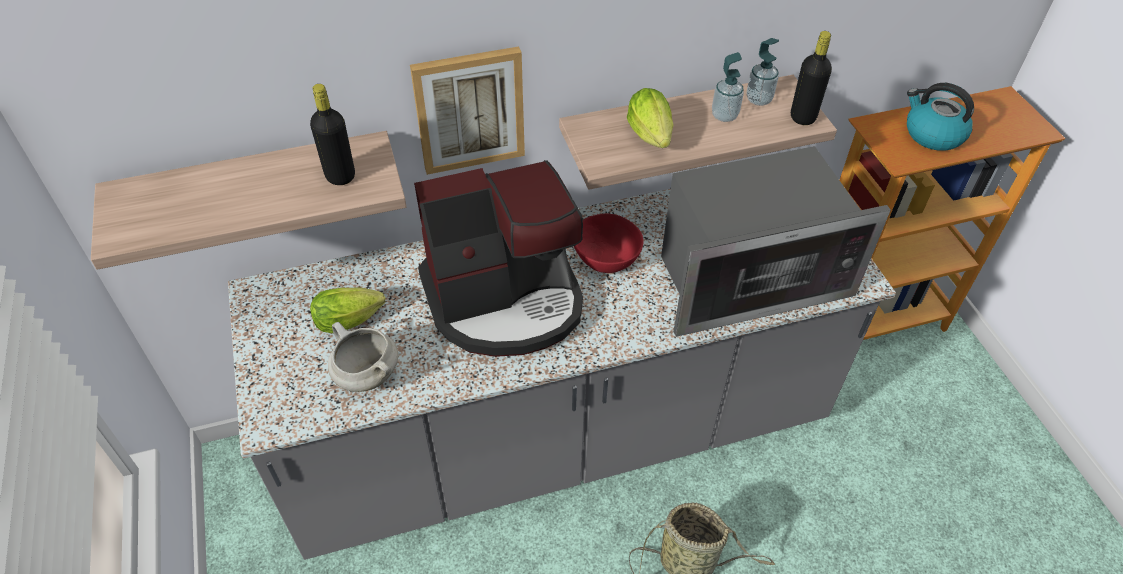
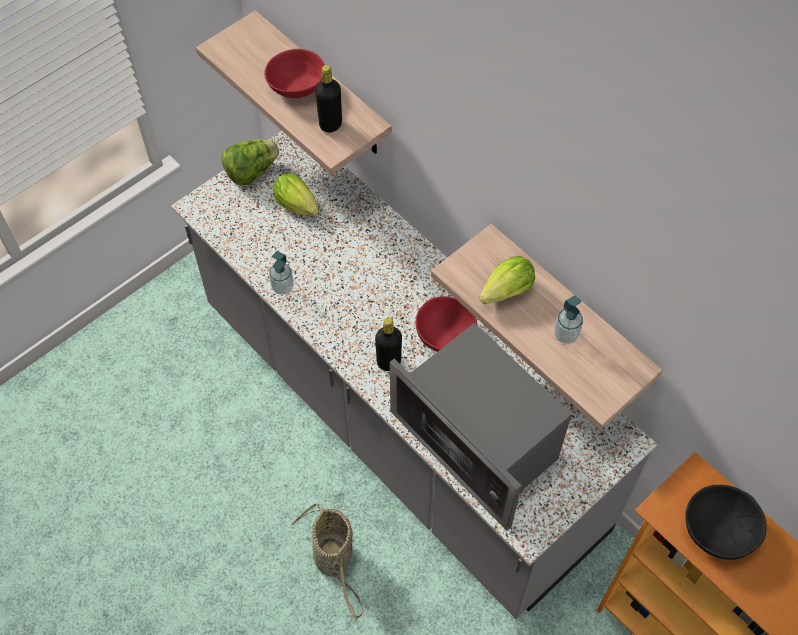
camera: 65 degrees right, 10 degrees up
(257, 184) = (298, 87): none -> red bowl
(263, 347) = (251, 172): none -> lettuce
(366, 375) = (258, 238): white cooking pot -> none
(469, 110) = (438, 162): picture -> none
(505, 300) = (365, 287): coffee machine -> none
(758, 99) = (605, 353): soap dispenser -> soap dispenser (282, 287)
(803, 117) = (602, 394): black bottle -> black bottle (388, 362)
(932, 134) = (718, 531): kettle -> black bowl

